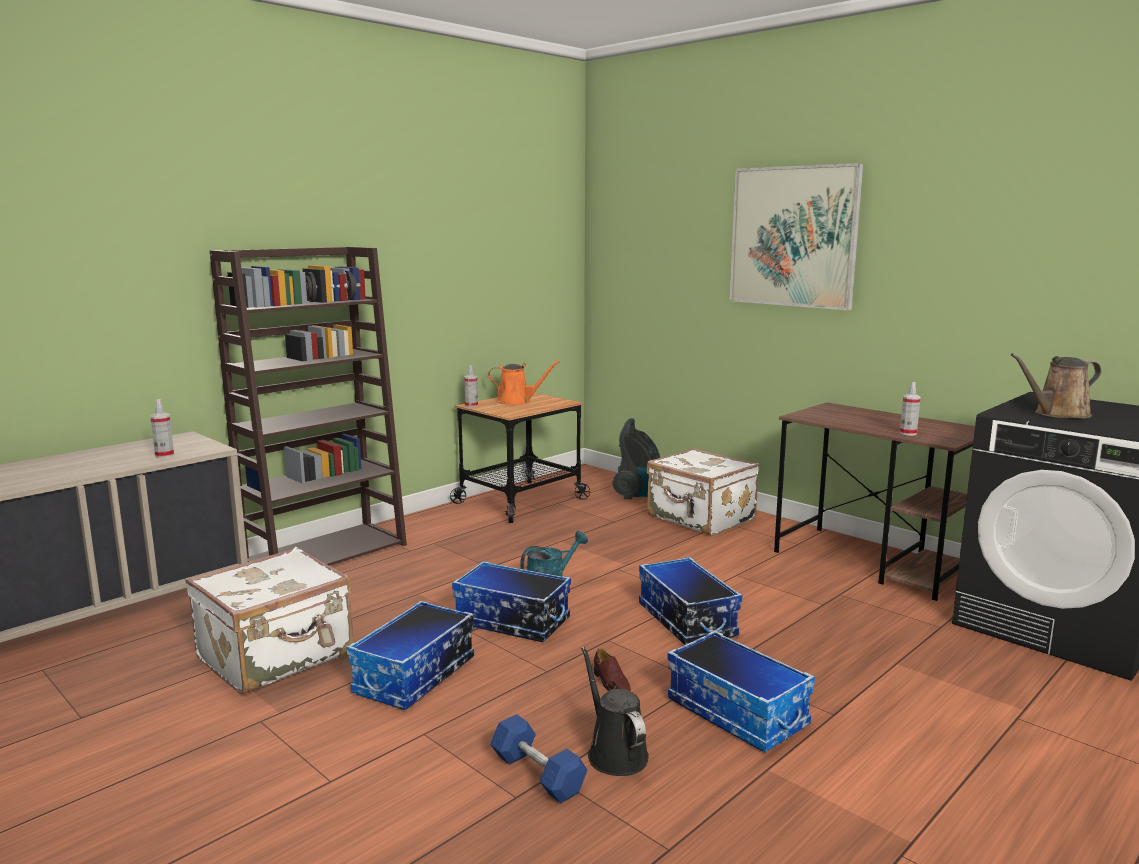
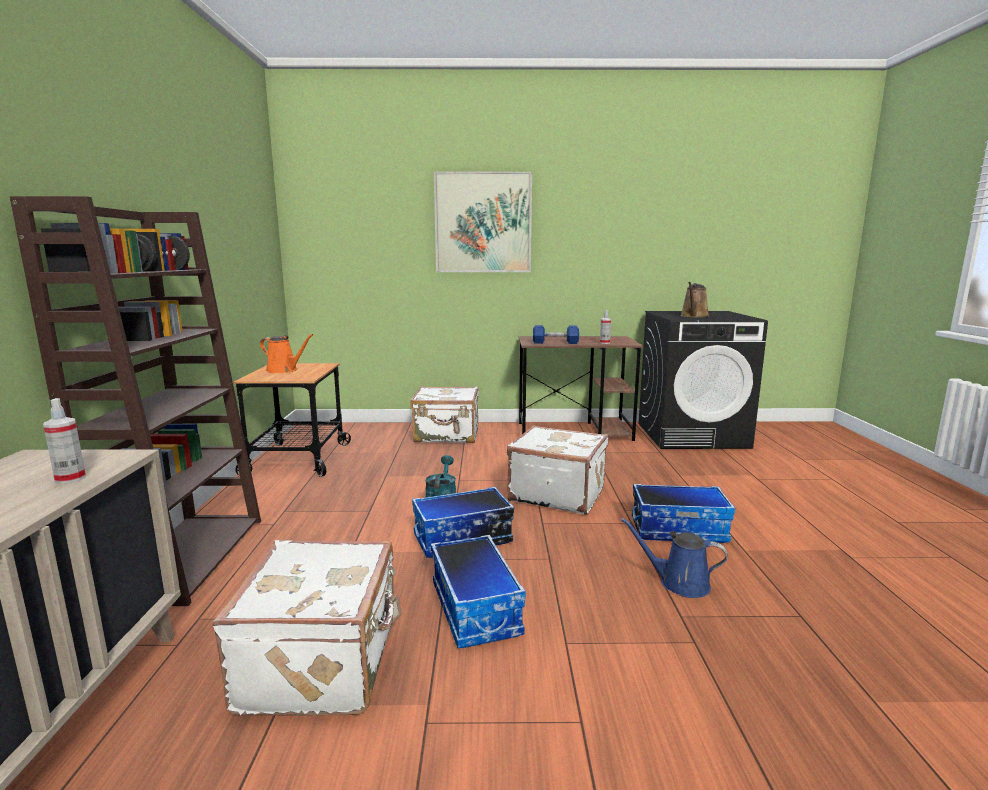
camera: 45 degrees left, 0 degrees up
(471, 405) = (251, 379): spray bottle -> none
(517, 401) = (284, 370): orange watering can -> orange watering can turned 60 degrees clockwise
(537, 774) = (674, 621): blue dumbbell -> blue dumbbell (555, 343)
(611, 683) = (596, 546): brown shoe -> none
(614, 753) = (679, 583): black watering can -> blue watering can
(638, 494) = (378, 432): vacuum cleaner -> none
(685, 620) = (557, 494): storage box -> white suitcase

